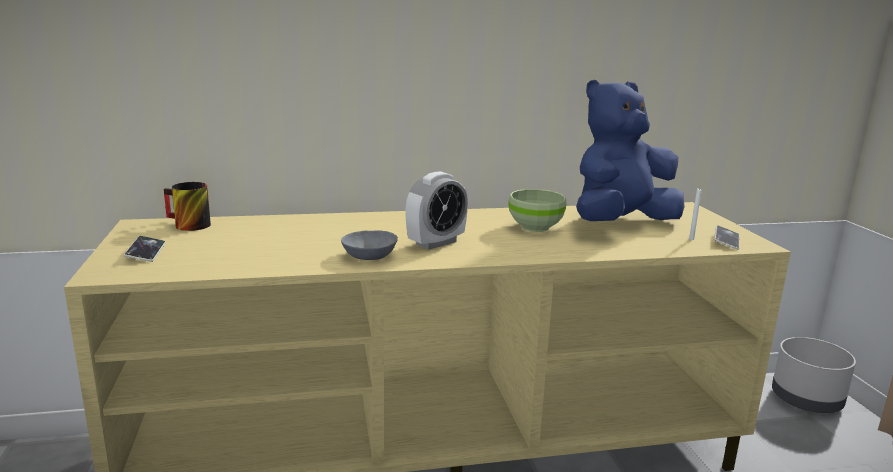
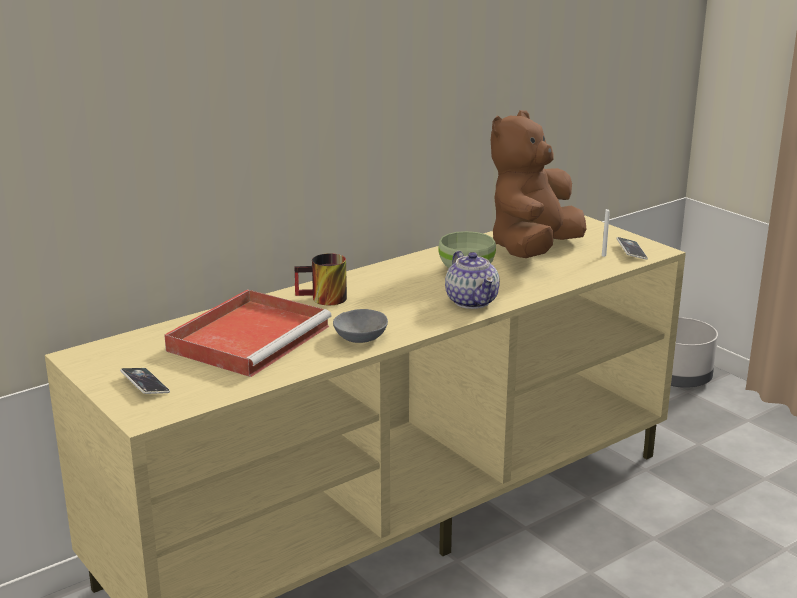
camera: 25 degrees left, 5 degrees up
(186, 225) = (131, 345): mug -> mug (323, 299)
(280, 237) = (250, 337): none -> red tray
(436, 243) = (401, 309): alarm clock -> none
(510, 249) = (472, 301): none -> teapot
(620, 223) = (533, 250): blue plush toy -> brown plush toy

